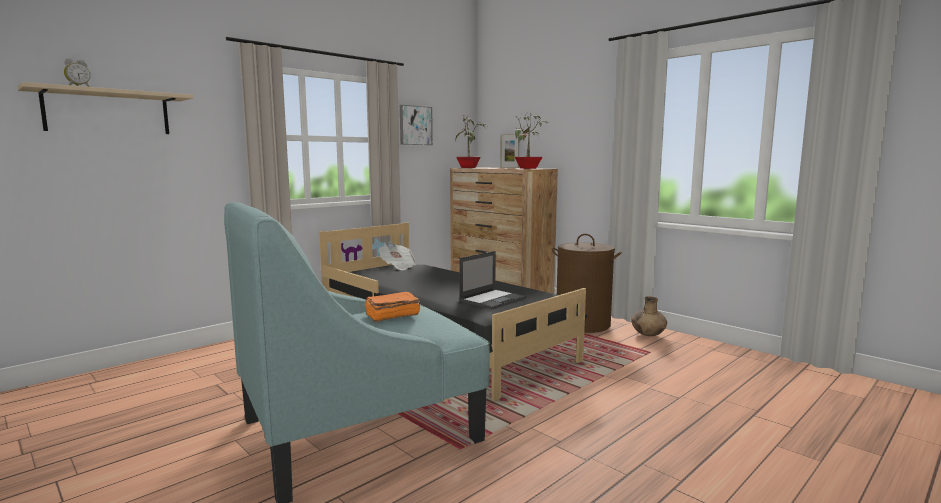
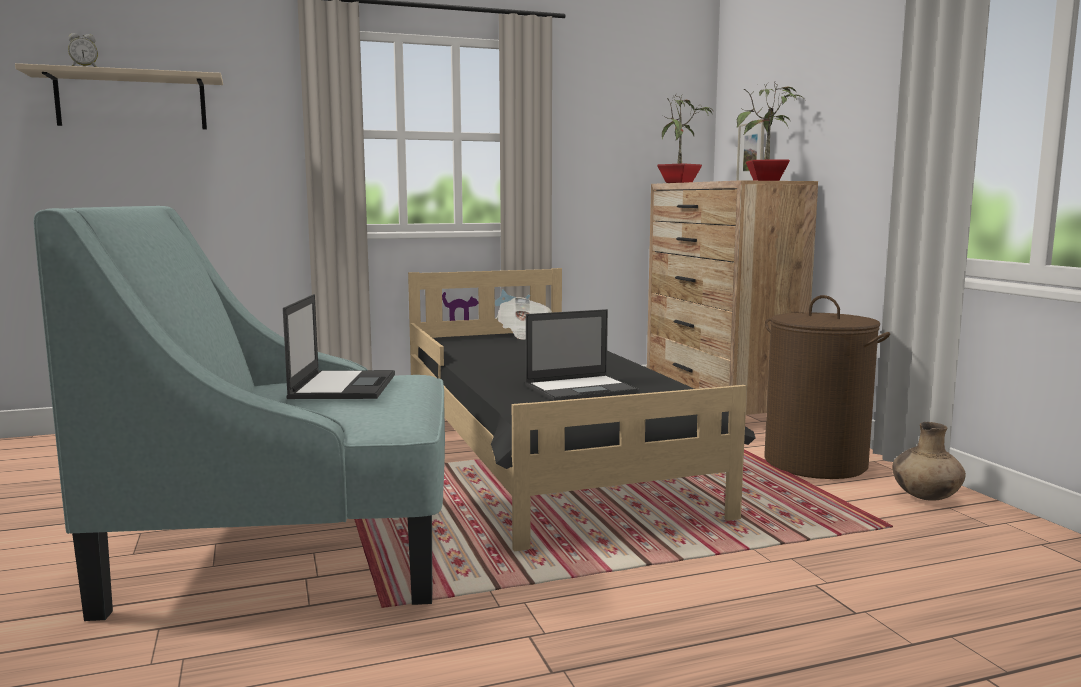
camera: 25 degrees right, 0 degrees up
(391, 316) = (343, 386): orange book -> laptop
(415, 125) = (591, 114): picture -> none

